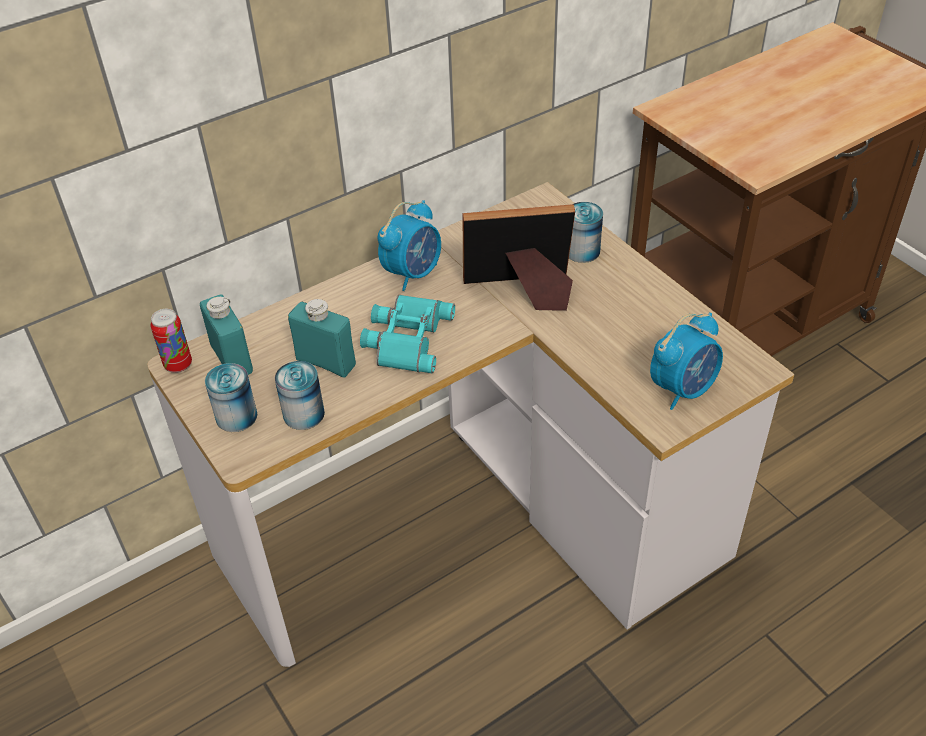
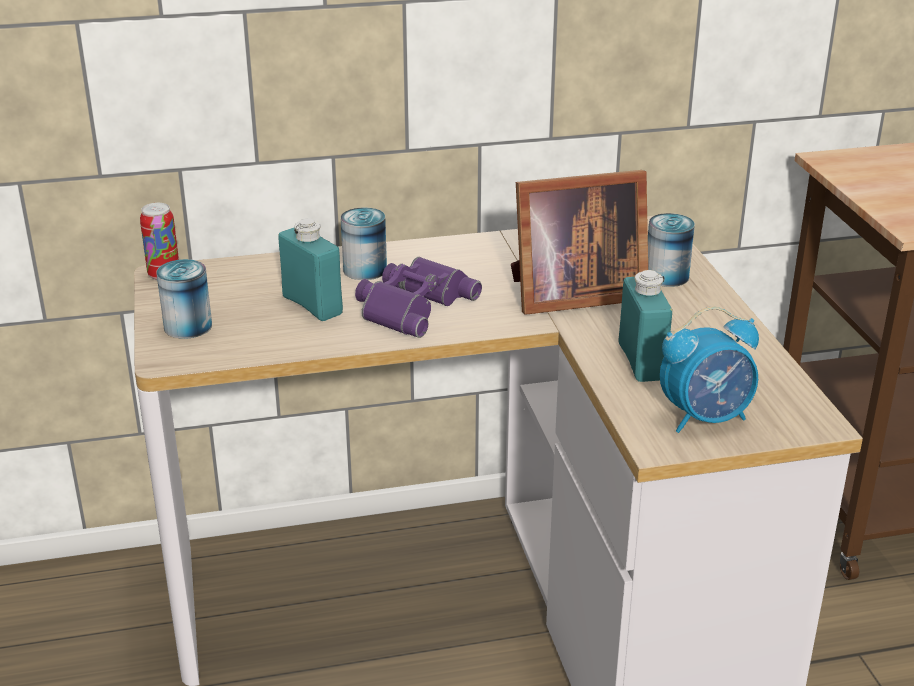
camera: 20 degrees right, 15 degrees down
(232, 359) = (219, 283): turquoise bottle -> turquoise bottle (641, 362)
(303, 414) = (257, 340): can -> can (365, 270)
(406, 338) = (412, 305): turquoise binoculars -> purple binoculars
(413, 273) = (460, 256): alarm clock -> none
(522, 291) = (571, 295): picture frame -> picture frame turned 150 degrees clockwise

